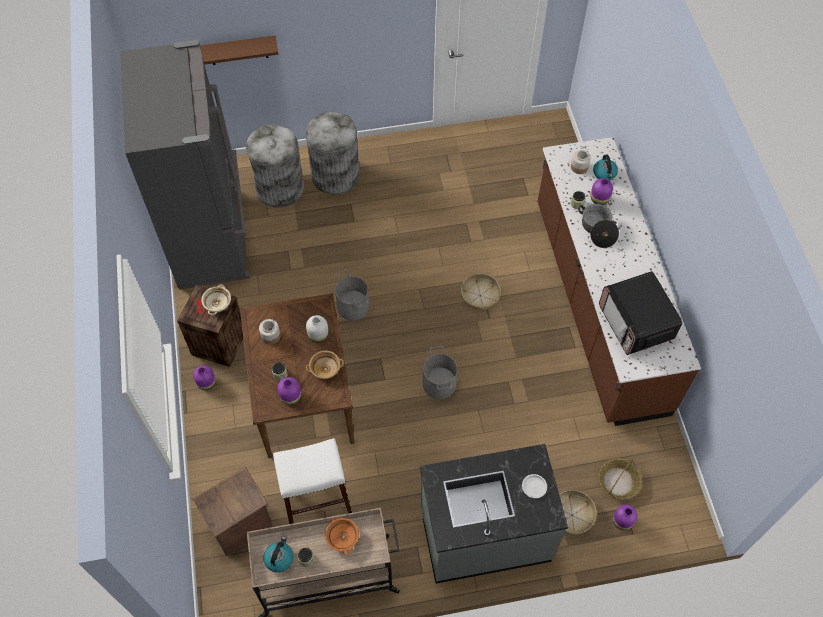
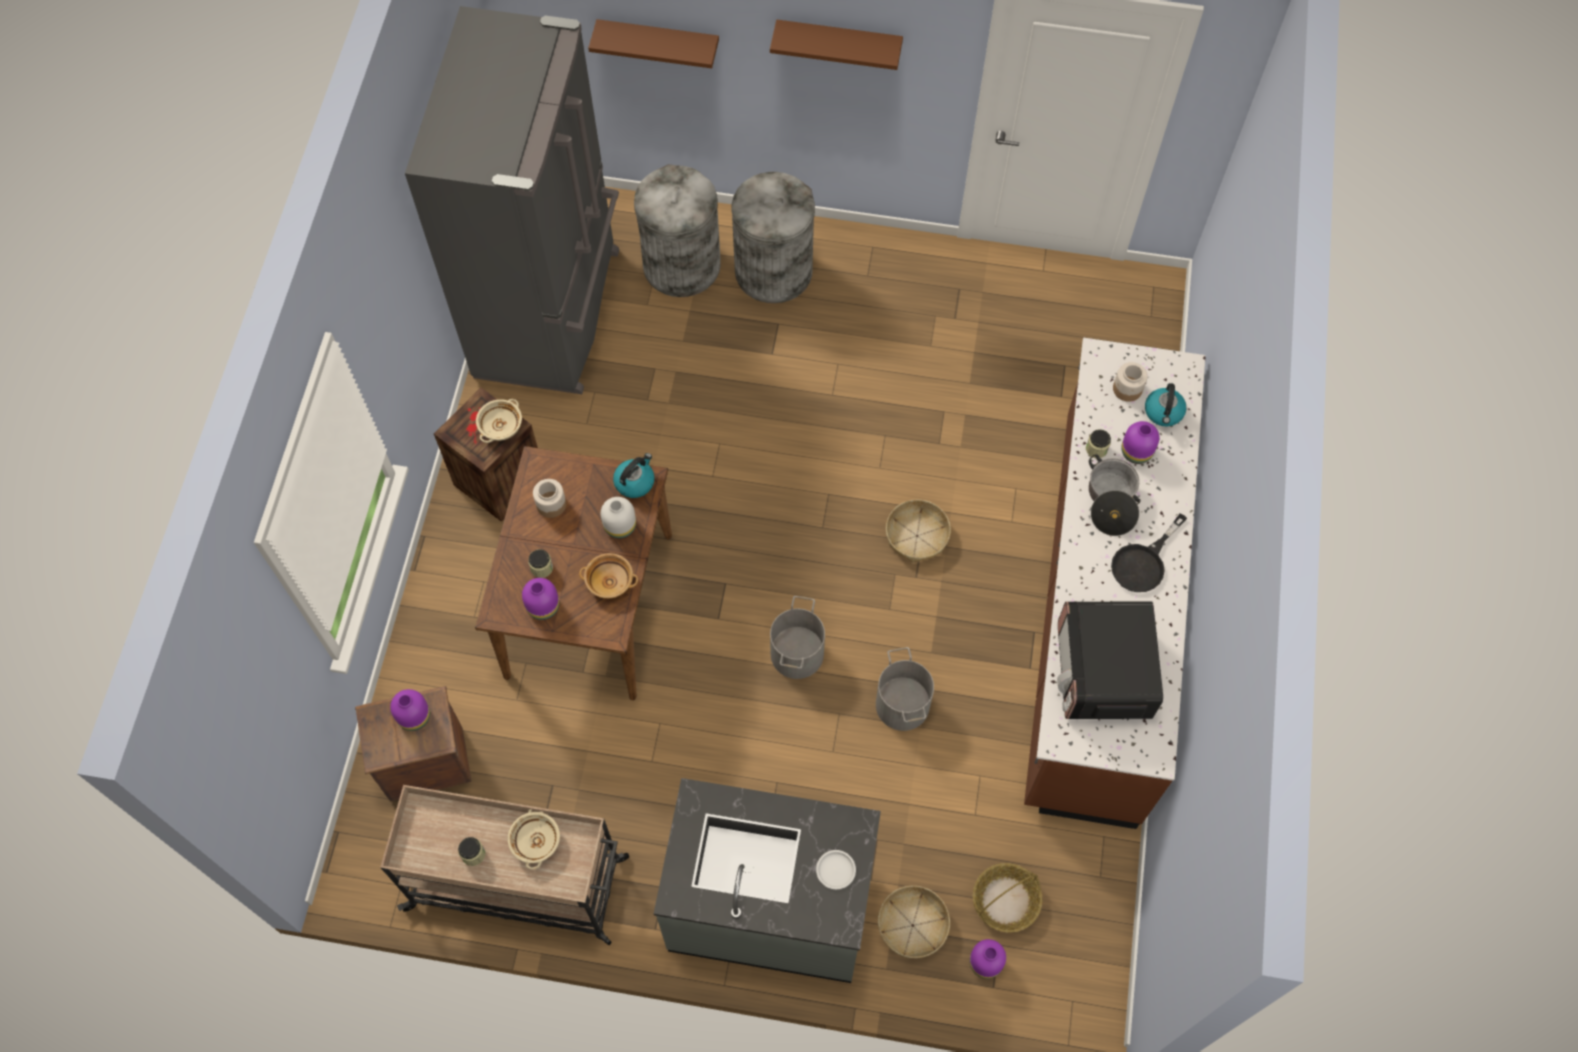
camera: 20 degrees right, 5 degrees up
(206, 383) = (458, 534): purple vase -> purple vase (413, 716)
(279, 558) = (436, 838): kettle -> kettle (635, 482)
(316, 499) = (547, 765): white stool -> none
(342, 537) = (535, 841): orange bowl -> beige bowl
(348, 20) = (838, 43): none -> brown shelf
(352, 306) = (716, 489): grey bucket -> grey bucket (901, 705)
(630, 257) = (1143, 563): none -> black frying pan

